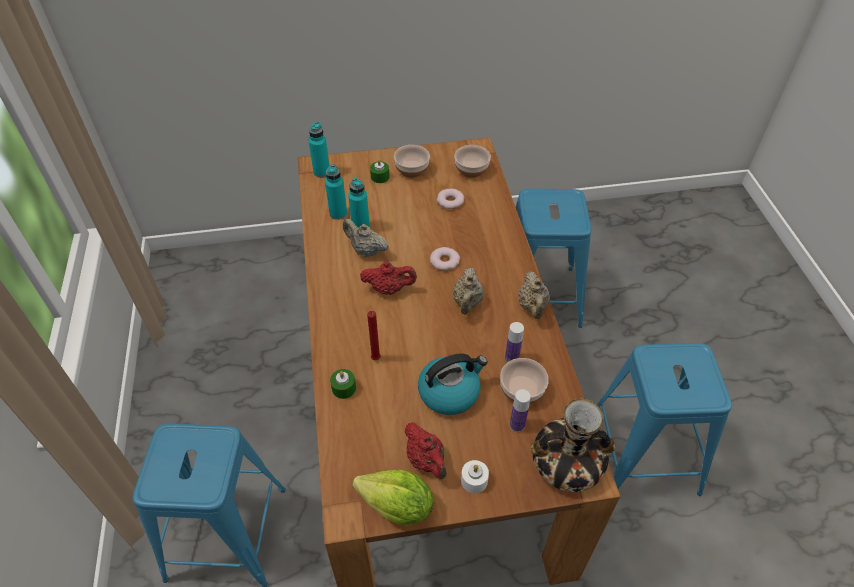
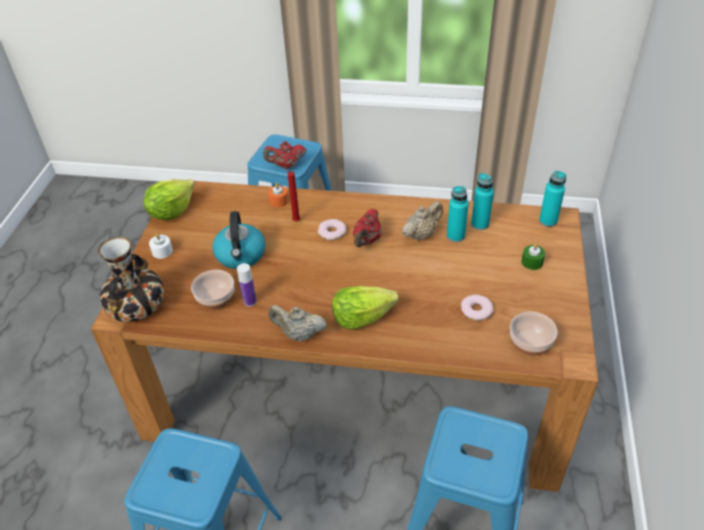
camera: 110 degrees right, 5 degrees down
(344, 388) = (279, 201): green candle -> orange candle
(411, 170) = (540, 289): bowl -> none
(426, 460) = (193, 231): red teapot -> red teapot (286, 166)
(444, 261) = (386, 285): donut -> donut (332, 232)
(467, 303) = (326, 288): beige teapot -> none
(492, 269) = (361, 318): none -> lettuce
(517, 425) = (187, 286): bottle -> none

